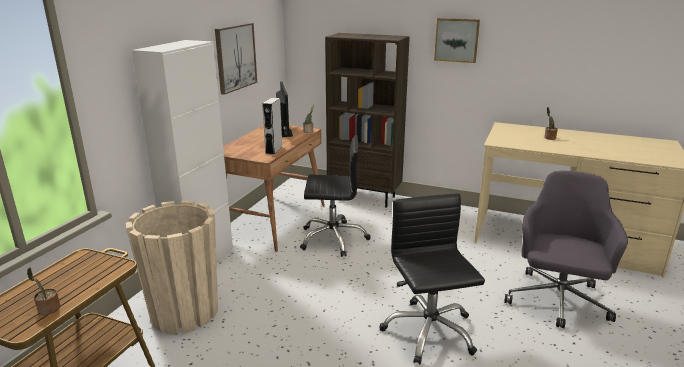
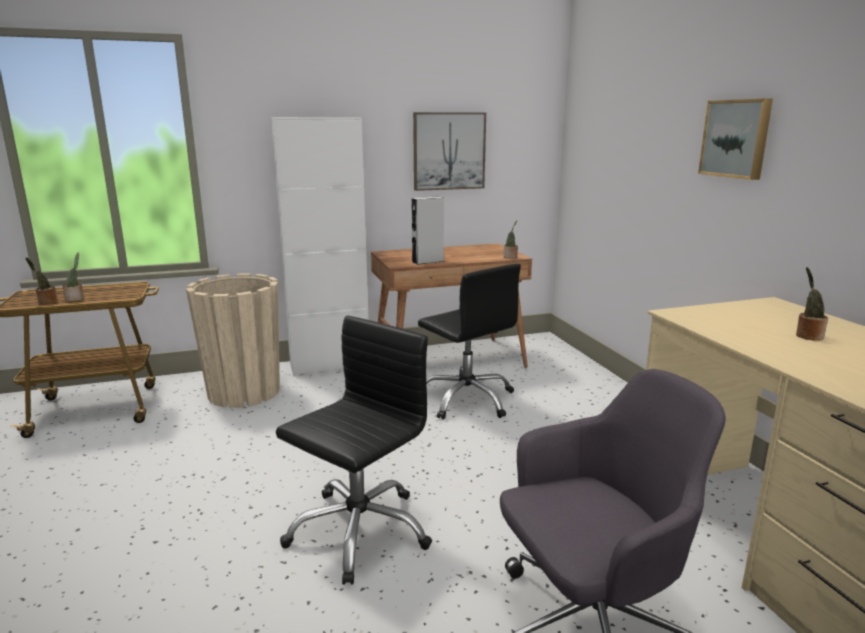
camera: 50 degrees right, 5 degrees down
(69, 292) = (76, 299): none -> potted plant
(283, 133) = (482, 253): monitor -> none
(365, 197) = (592, 379): brown bookcase -> none

